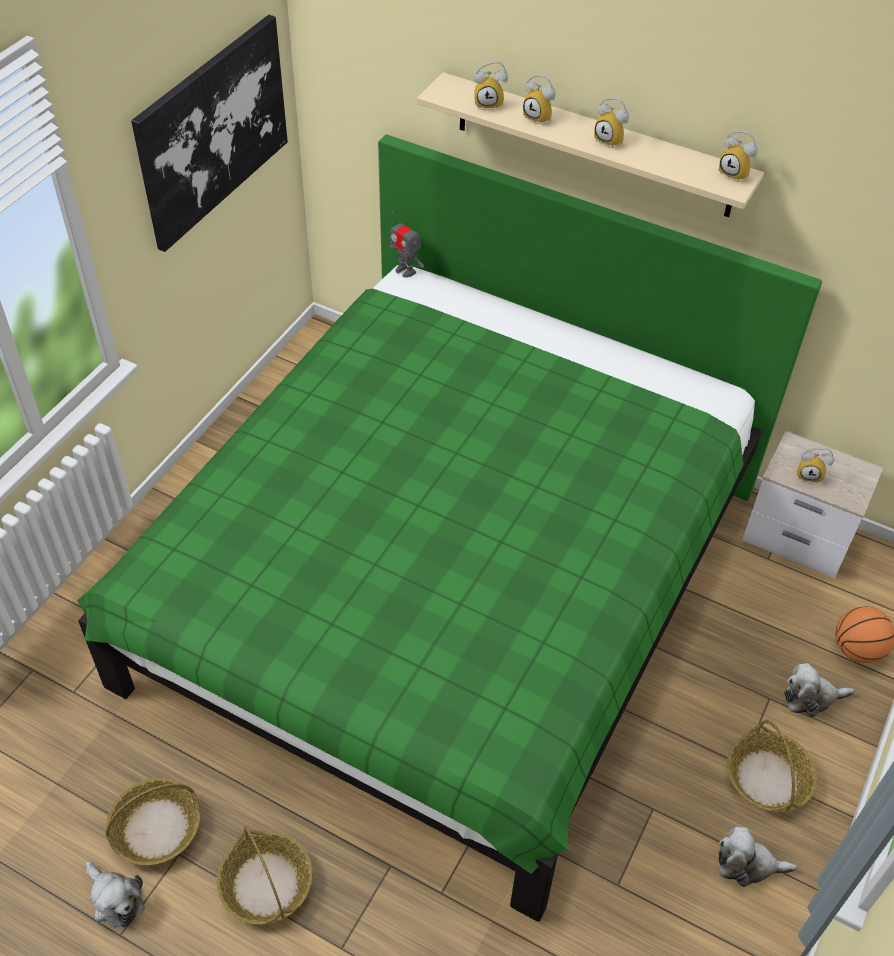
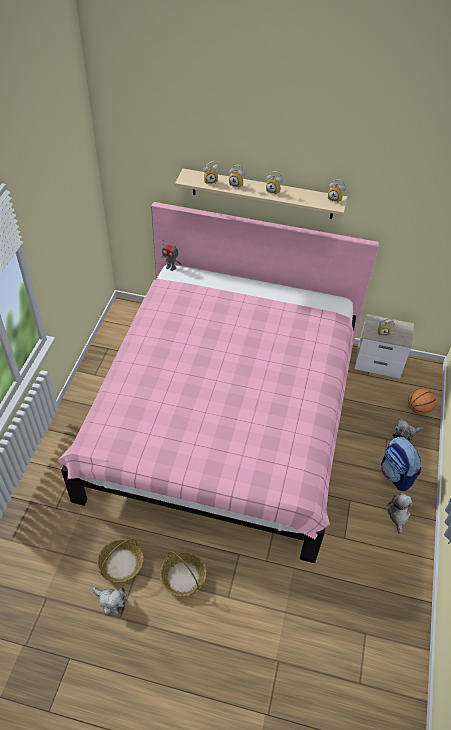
camera: 15 degrees left, 0 degrees up
(213, 131) = (73, 213): picture -> none
(446, 585) = (224, 417): green bed -> pink bed
(747, 864) = (398, 515): plush toy -> plush toy turned 105 degrees clockwise
(768, 779) = (396, 475): basket -> backpack

